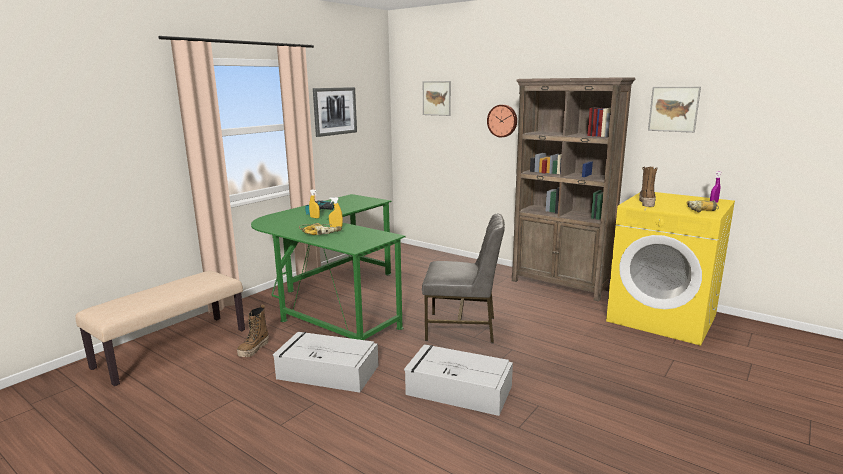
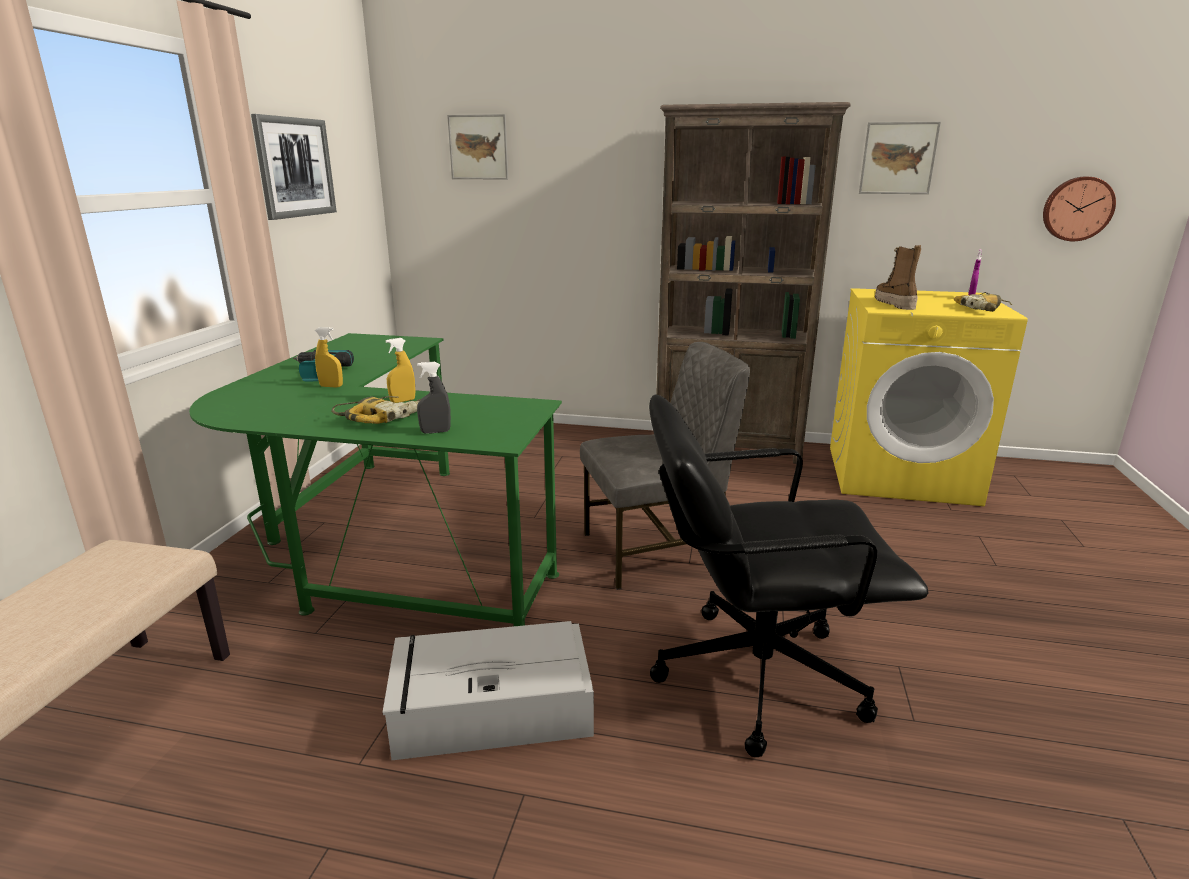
camera: 25 degrees left, 5 degrees up
(254, 349) = (285, 699): boot -> none
(333, 241) = (435, 432): none -> grey spray bottle
(457, 390) = (755, 674): grey storage box -> black office chair
(502, 120) = (610, 185): wall clock -> wall clock (1077, 209)

